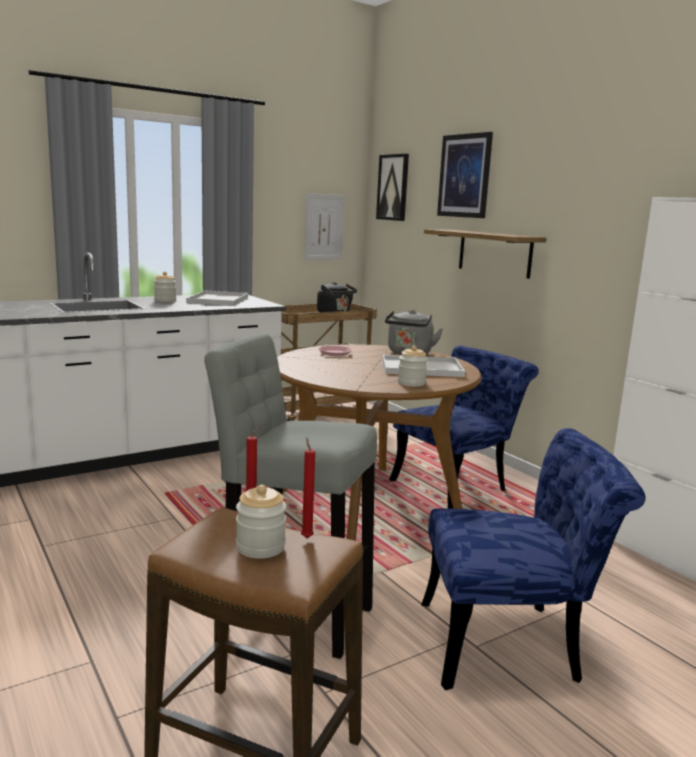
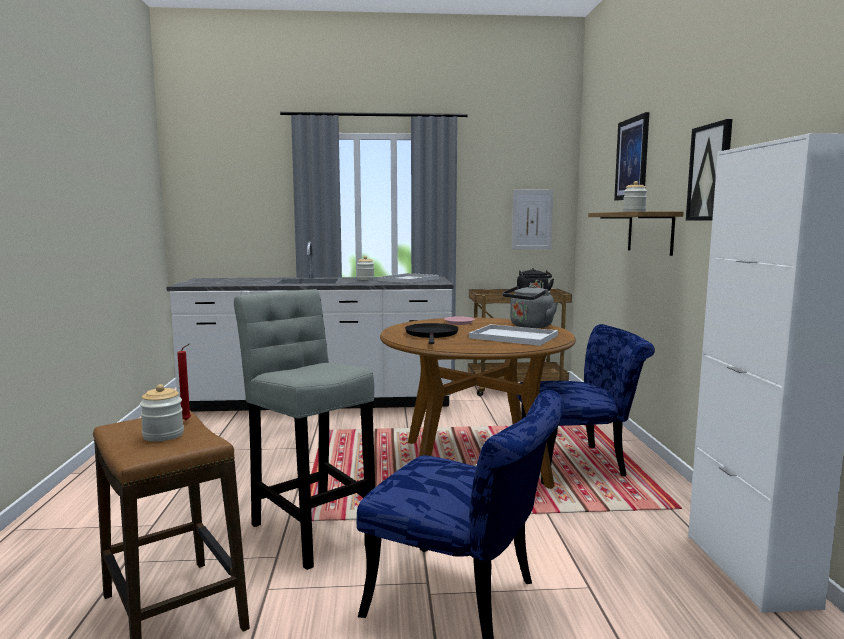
camera: 30 degrees right, 5 degrees down
(306, 537) = (201, 434): red candle -> none
(342, 372) = (432, 335): none -> black frying pan
(393, 187) = (591, 178): picture -> picture (710, 173)
(411, 383) = (475, 346): jar -> jar (634, 211)

